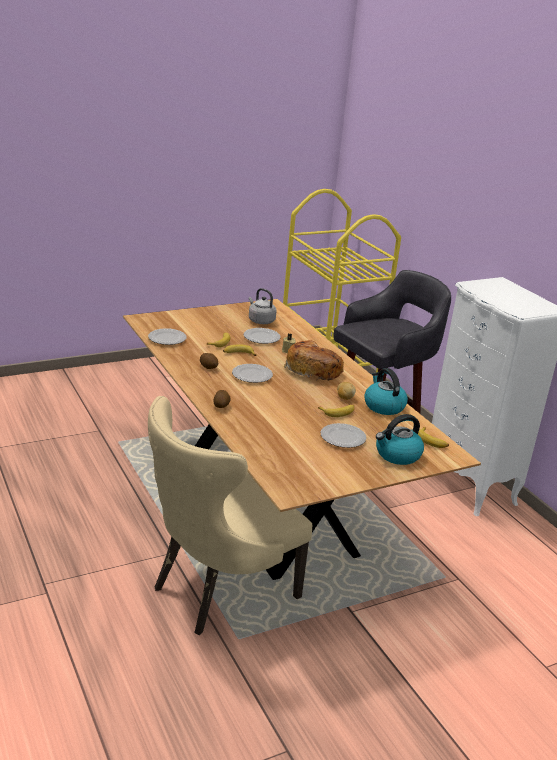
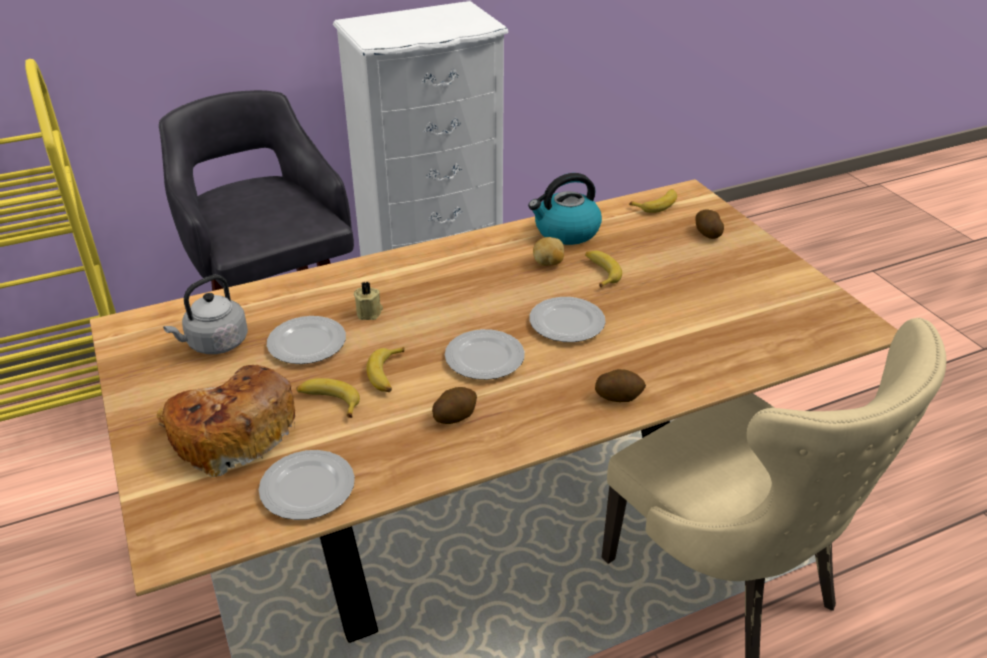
camera: 85 degrees left, 10 degrees up
(313, 369) = (448, 288): bread -> bread (231, 431)
(343, 438) = (679, 273): plate -> plate (566, 323)
(397, 455) = (707, 233): kettle -> potato

